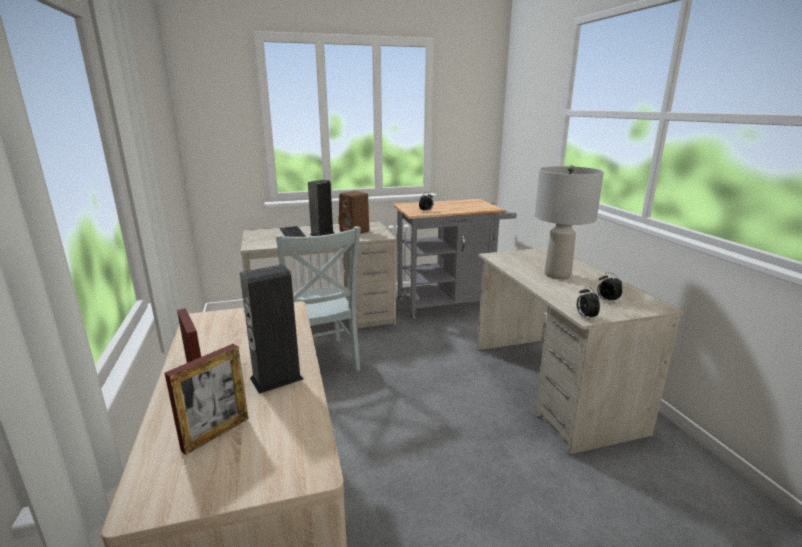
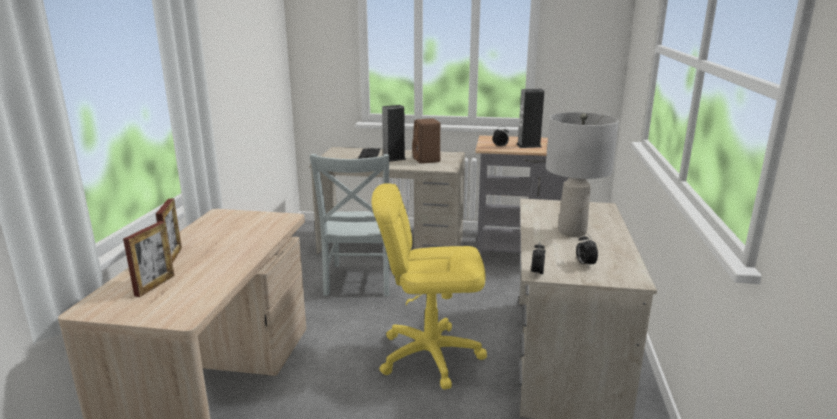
camera: 25 degrees right, 0 degrees up
(216, 433) = (155, 285): picture frame -> picture frame turned 45 degrees counterclockwise
(277, 378) = (223, 263): speaker -> speaker (528, 145)
(446, 419) = (430, 355): none -> yellow office chair

